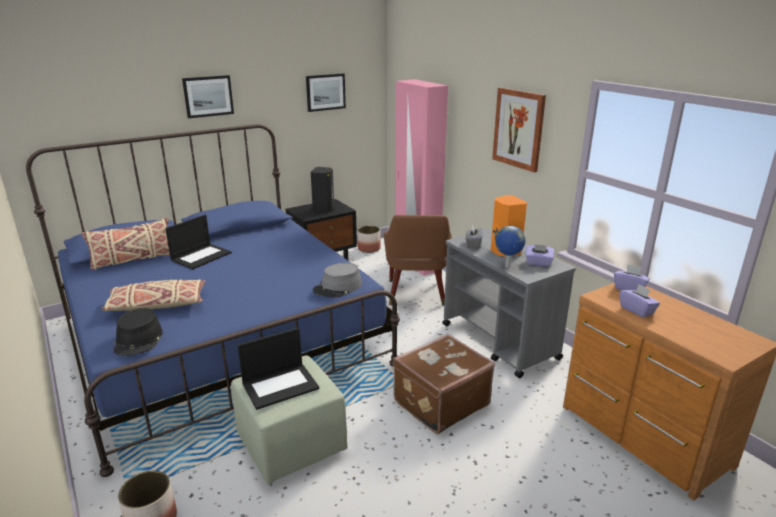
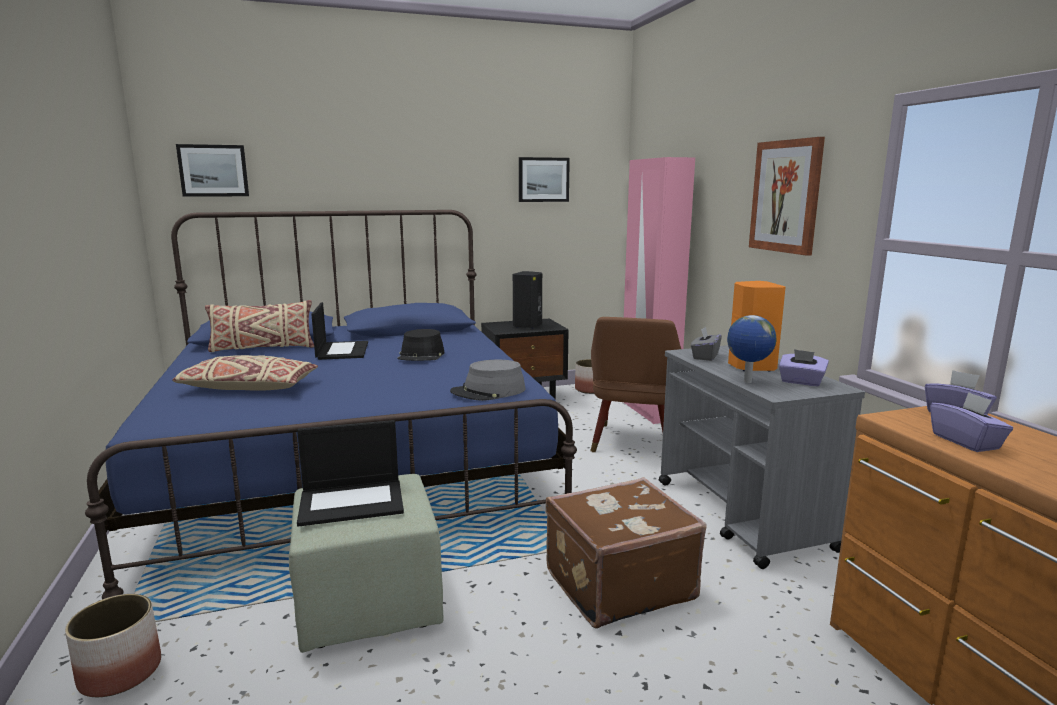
camera: 15 degrees right, 10 degrees down
(138, 340) = (192, 417): black hat -> black hat (421, 355)
(201, 256) = (342, 350): laptop -> laptop turned 60 degrees counterclockwise
(208, 96) = (393, 171): picture -> picture (213, 170)

